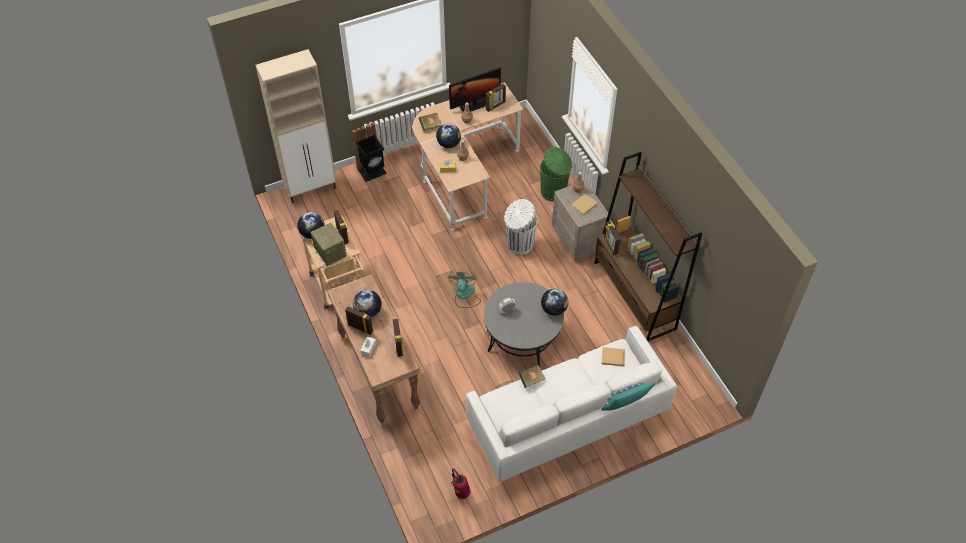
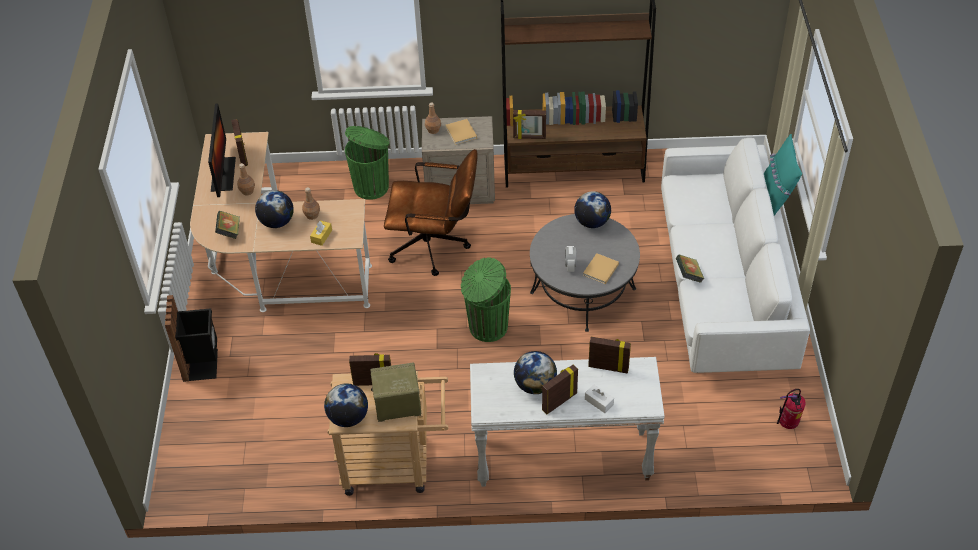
camera: 65 degrees left, 5 degrees down
(311, 189) = (183, 449): beige cabinet -> none
(377, 371) = (562, 460): brown console table -> white console table
(465, 295) = (487, 327): fan -> green trash can
(519, 244) = (435, 247): white trash can -> brown office chair
(612, 357) = (688, 193): beige book -> beige book (600, 270)

